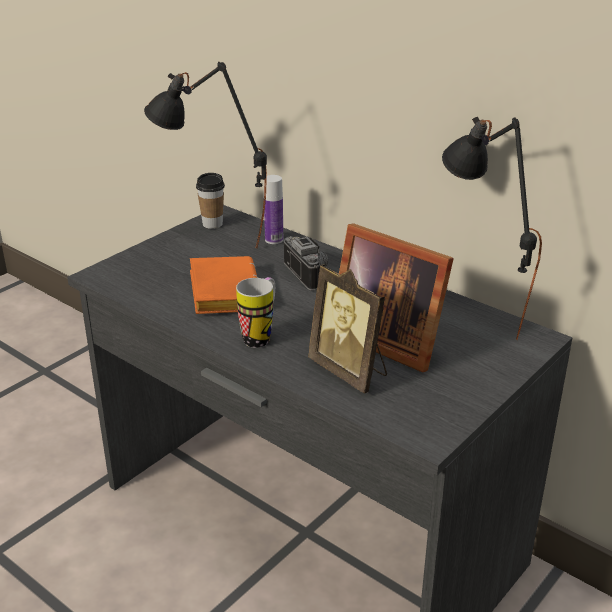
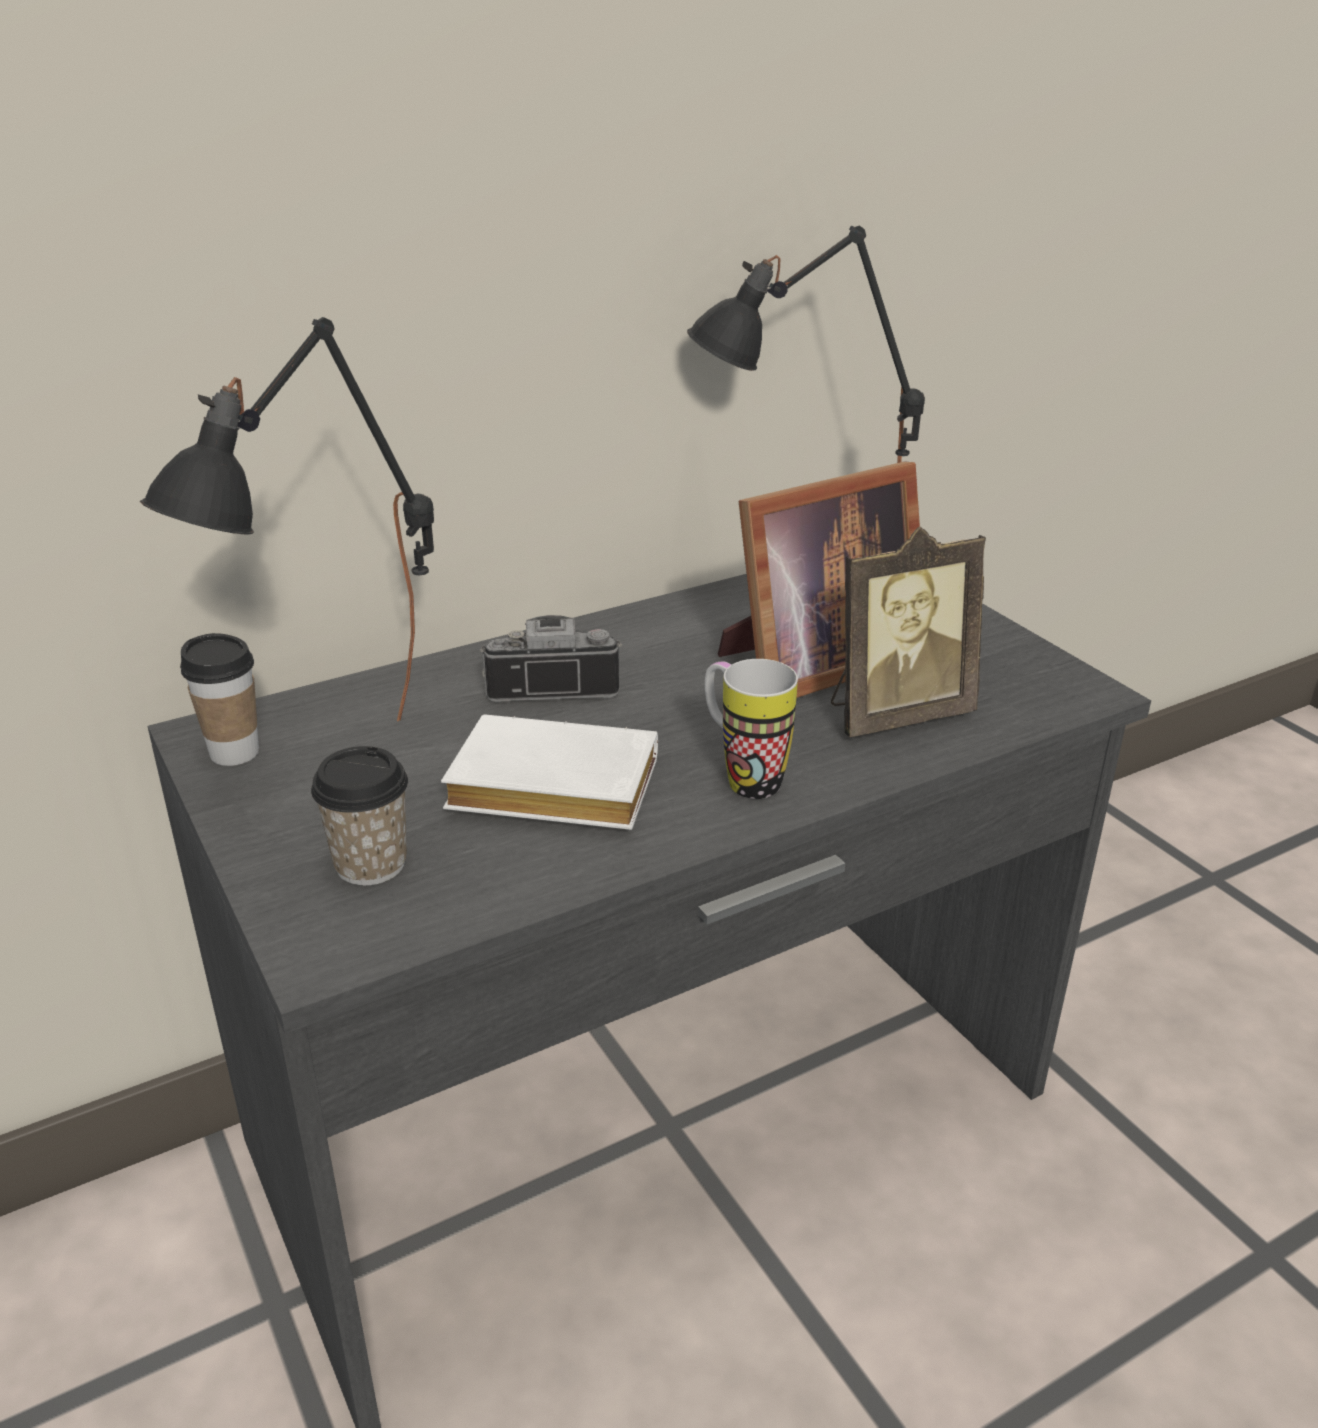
camera: 70 degrees left, 0 degrees up
(153, 269) = (370, 864): none -> cup
(222, 292) = (547, 791): orange book -> white book
(274, 240) = (383, 695): bottle -> none

